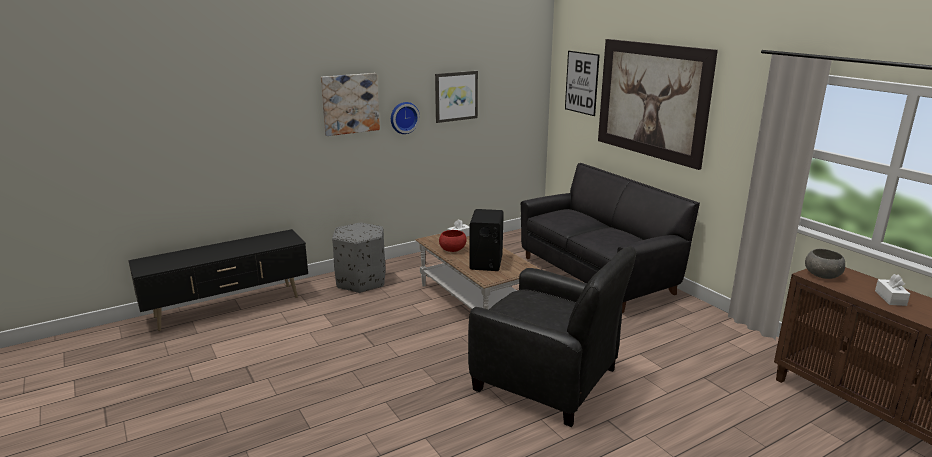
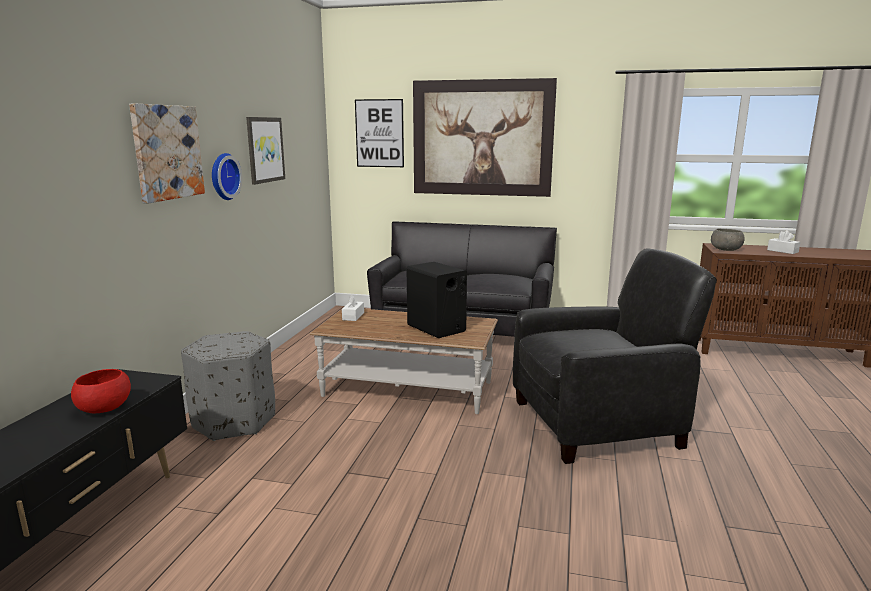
camera: 45 degrees left, 5 degrees down
(452, 249) = (376, 328): red bowl -> red bowl (104, 407)

